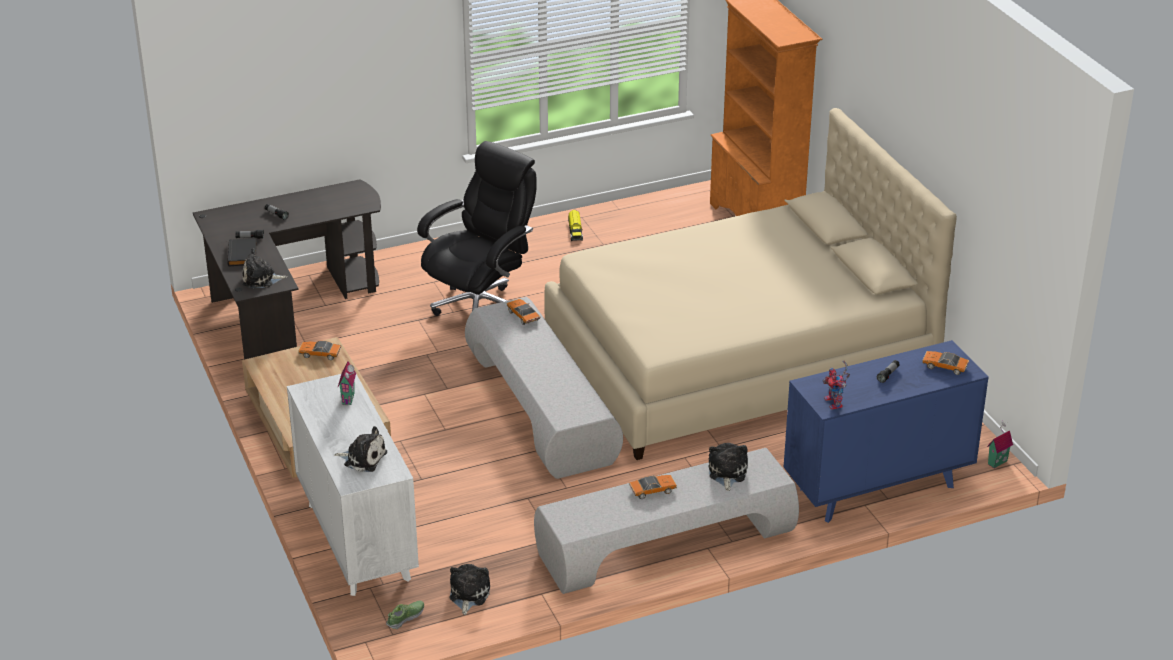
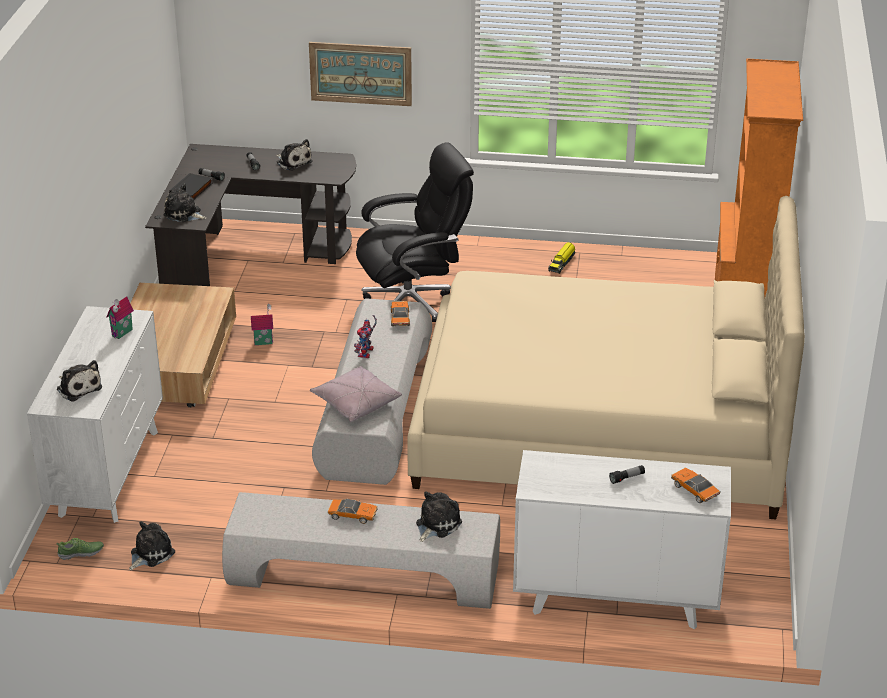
camera: 30 degrees right, 0 degrees up
(312, 202) = (293, 162): none -> plush toy
(320, 354) = (204, 297): toy car -> none
(359, 97) = (360, 73): none -> picture
(560, 399) = (355, 403): none -> purple pillow
(835, 404) = (544, 488): toy robot -> toy robot (366, 354)
(877, 488) = (615, 600): blue dresser -> white dresser
(996, 461) = (766, 620): toy house -> toy house (263, 341)

